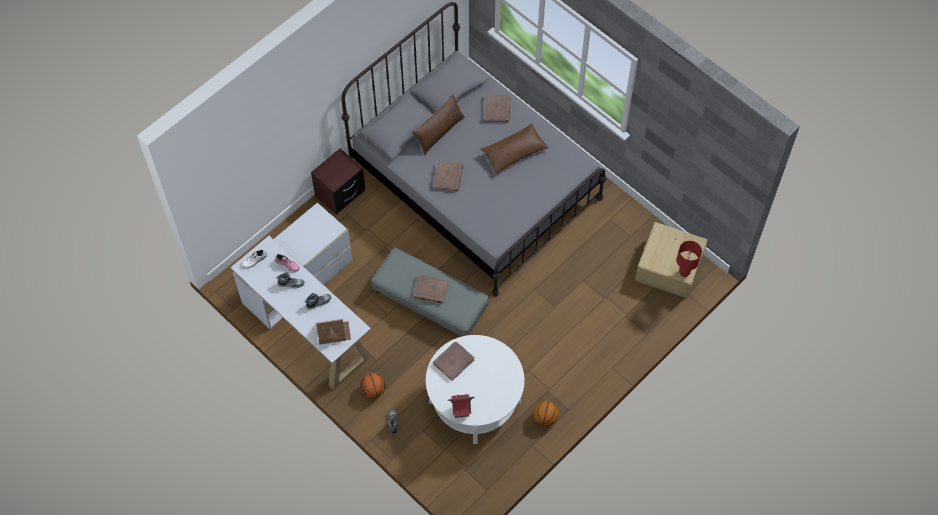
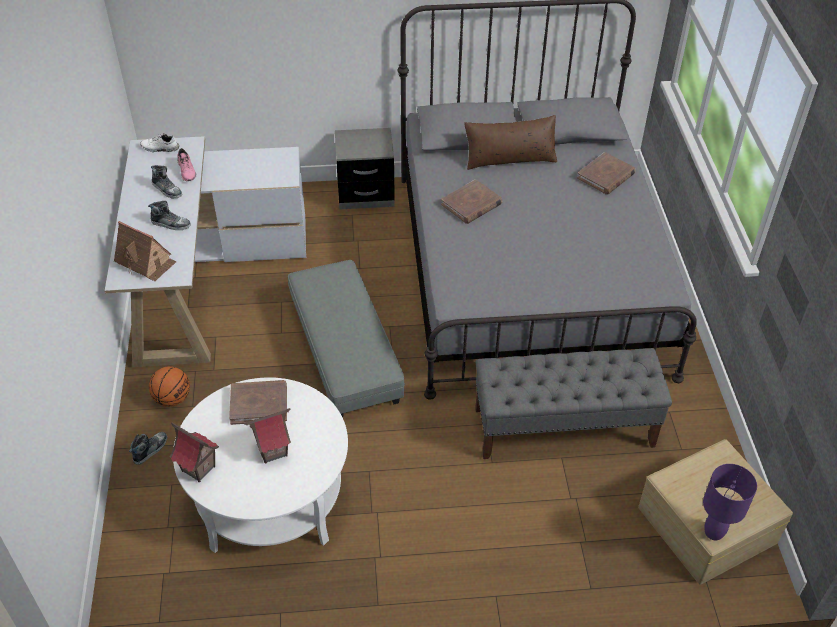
camera: 40 degrees right, 15 degrees down
(340, 194) = (365, 194): brown nightstand -> grey nightstand
(431, 290) = (340, 324): brown book -> none
(484, 378) = (273, 451): none -> toy house
(514, 152) = (583, 226): brown pillow -> none
(545, 418) = (334, 591): basketball -> none
(571, 263) = (564, 427): none -> grey bench
(684, 273) = (714, 533): red table lamp -> purple table lamp

